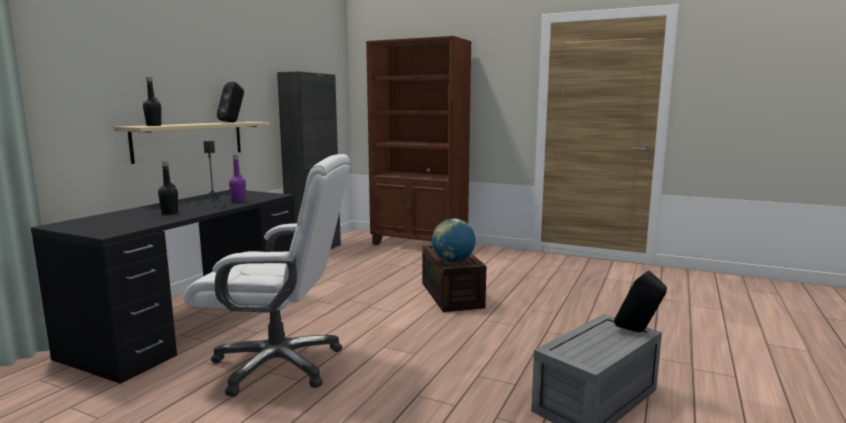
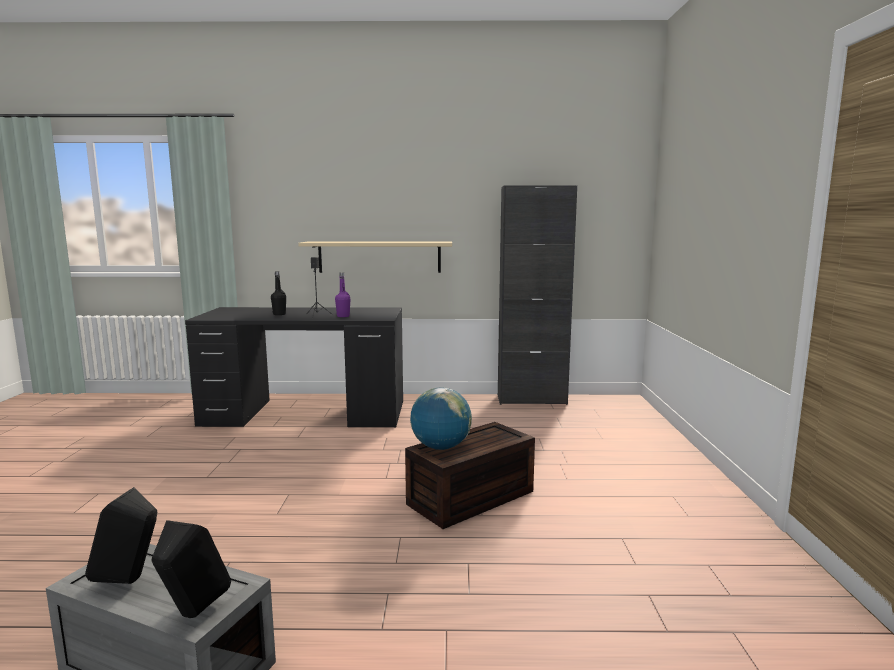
camera: 65 degrees right, 0 degrees up
(154, 125) = (323, 242): black bottle -> none
(233, 122) = (421, 241): black speaker -> black speaker (130, 582)
(279, 364) = (235, 462): white office chair -> none
(419, 244) = (645, 438): brown bookcase -> none

